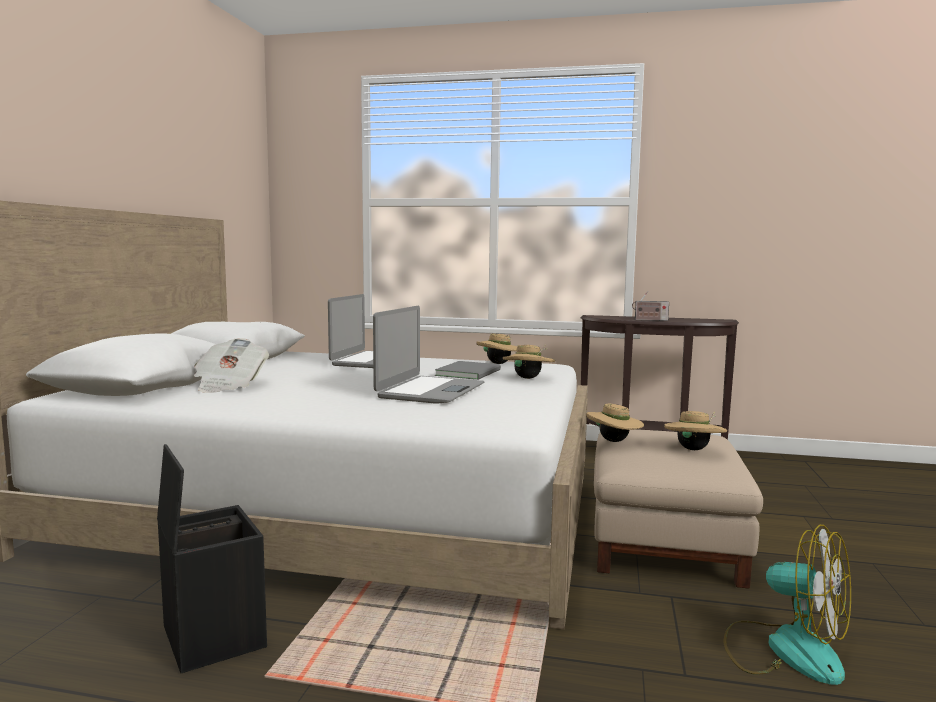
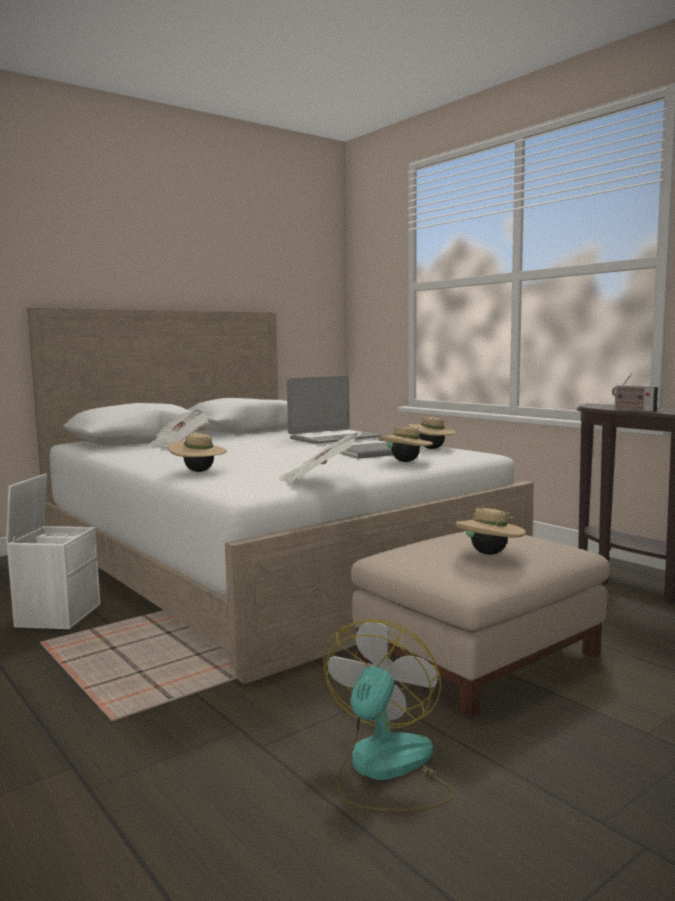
camera: 40 degrees right, 0 degrees up
(211, 636) = (58, 615): black storage box -> white storage box
(430, 391) = (285, 462): laptop -> none
(533, 405) = (318, 480): none -> newspaper
(614, 441) = (437, 534): beige hat -> beige hat (198, 471)
(785, 649) = (385, 770): fan -> fan turned 150 degrees counterclockwise

